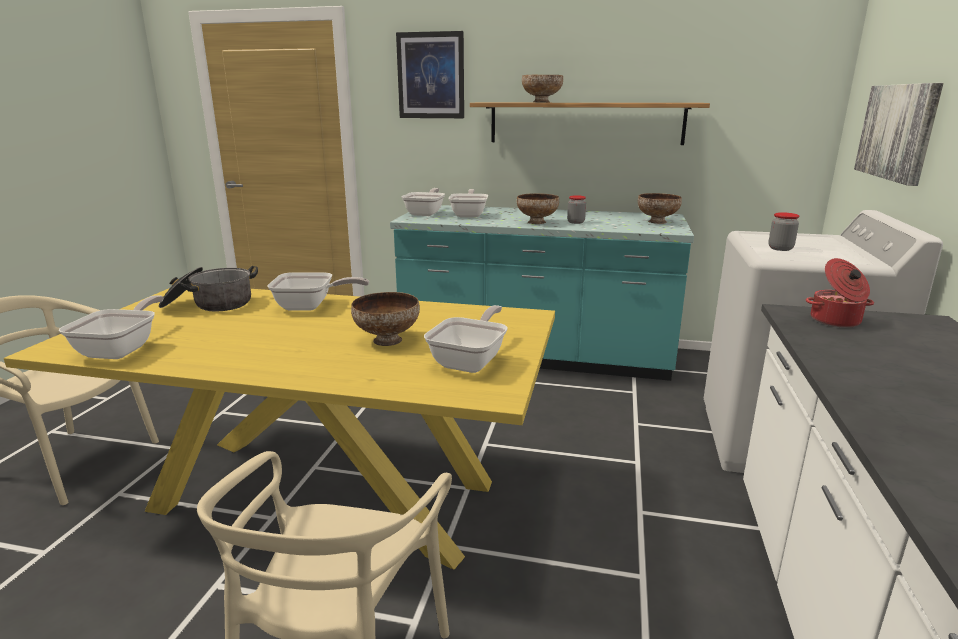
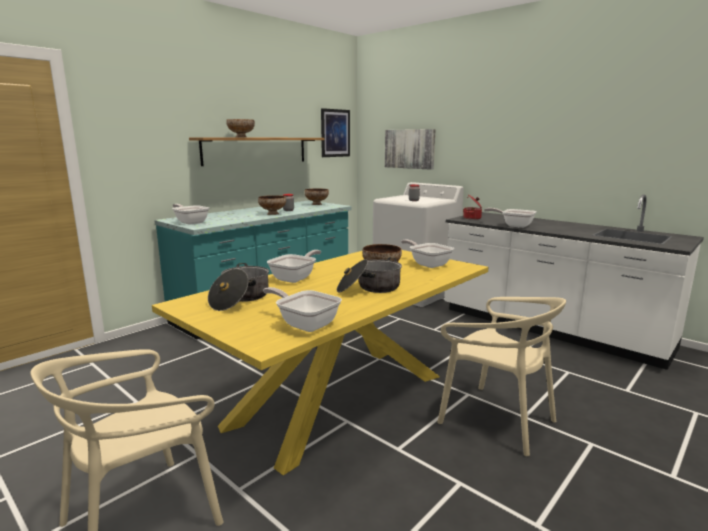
camera: 60 degrees left, 5 degrees down
(288, 350) = (369, 288): none -> cooking pot
(431, 76) = (150, 116): picture -> picture (335, 133)
(469, 215) = (220, 218): frying pan -> frying pan (514, 225)

